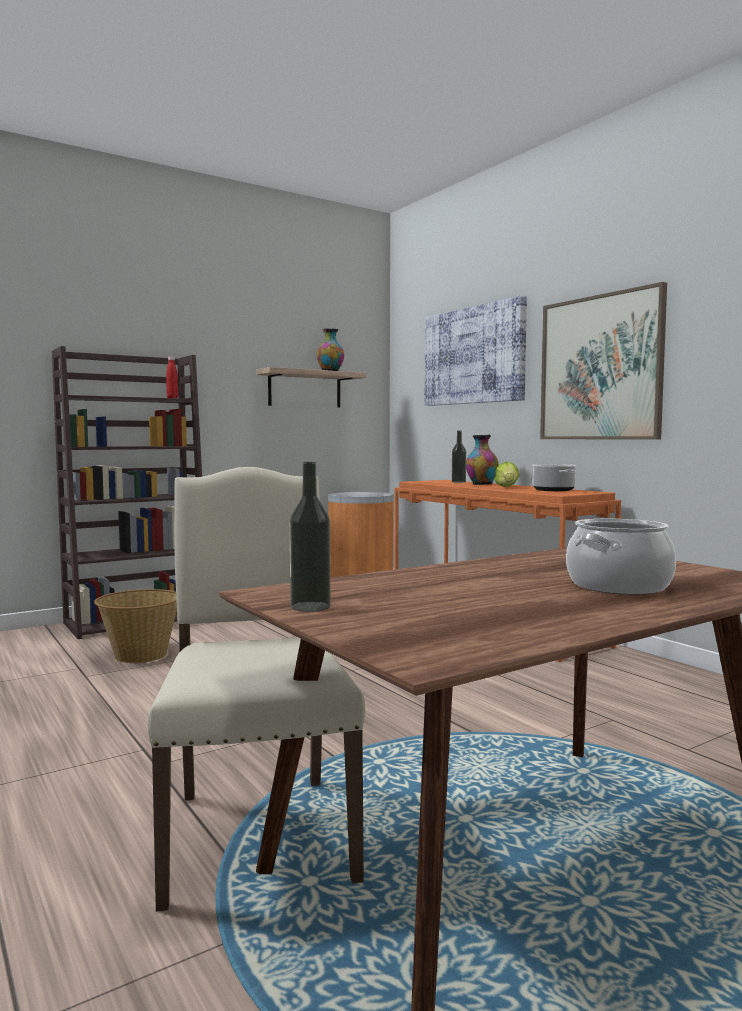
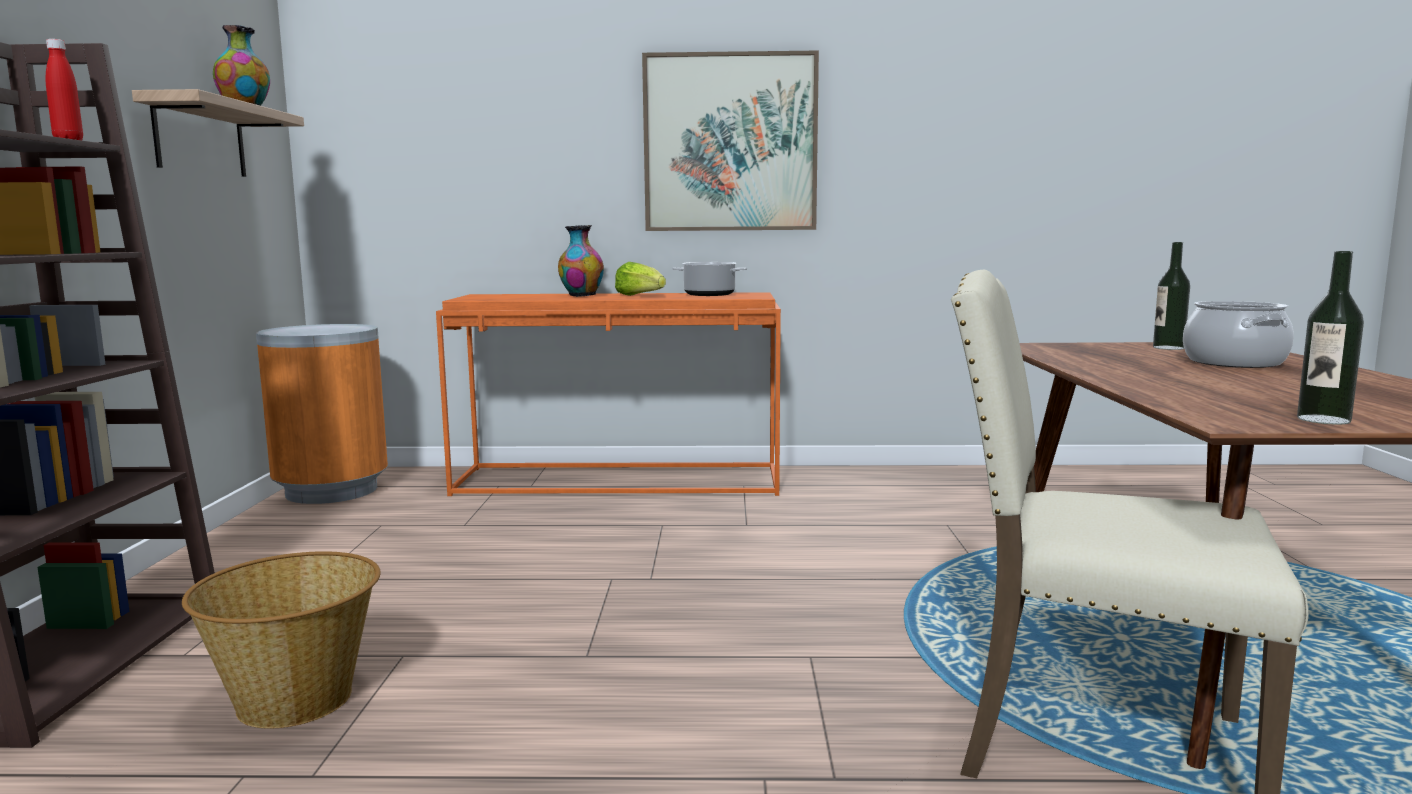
camera: 55 degrees left, 5 degrees up
(458, 482) = (527, 295): bottle -> bottle (1168, 348)
(474, 356) = (505, 108): picture -> none

